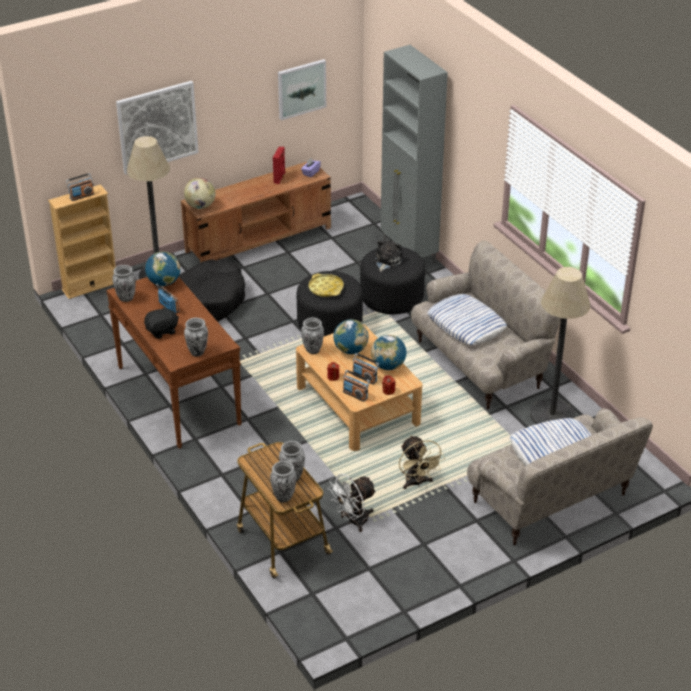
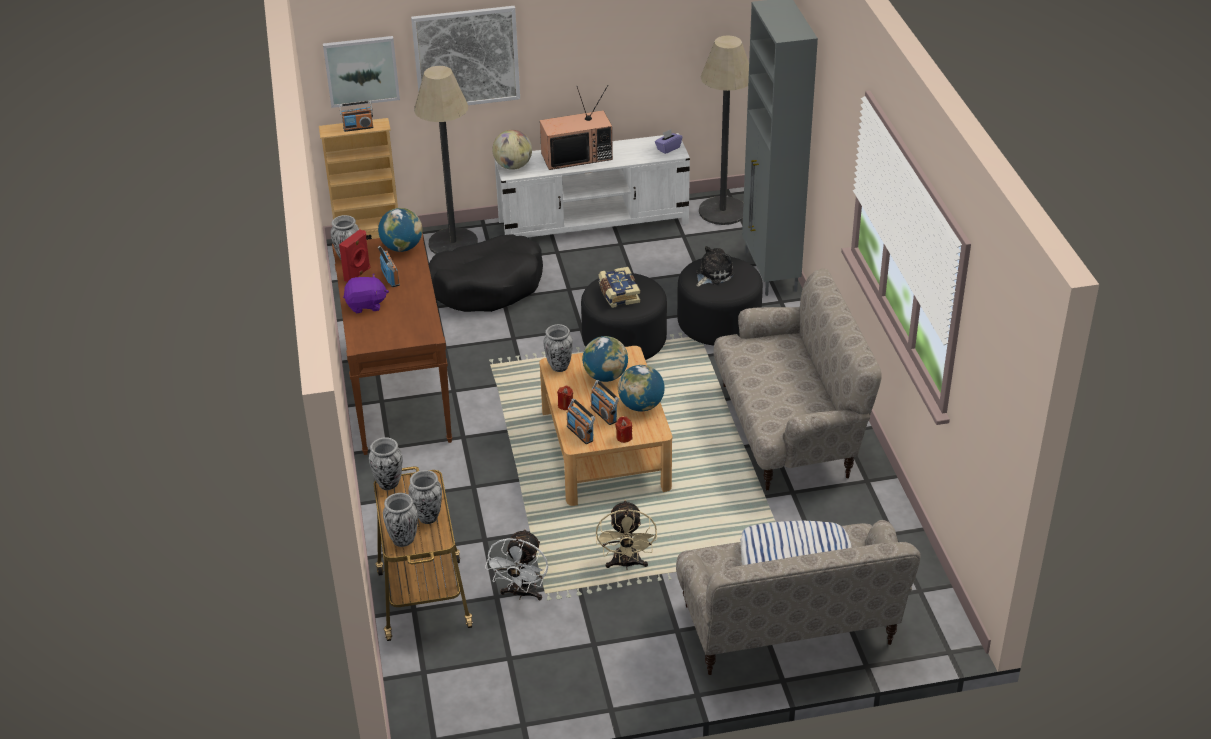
camera: 20 degrees right, 0 degrees up
(162, 331) = (366, 305): black plush toy -> purple plush toy
(197, 352) = (392, 338): vase -> vase (389, 484)
(245, 190) = (577, 156): none -> television
(259, 239) = (594, 222): brown tv stand -> white tv stand
(280, 178) = (627, 148): red speaker -> red speaker (358, 274)
(301, 89) = (668, 39): picture -> picture (361, 70)
(326, 288) = (618, 294): yellow tray -> book
(353, 521) = (522, 593): white fan -> white fan turned 60 degrees counterclockwise
(466, 325) = (770, 374): pillow -> none
(552, 415) = (848, 516): floor lamp -> floor lamp (722, 211)

